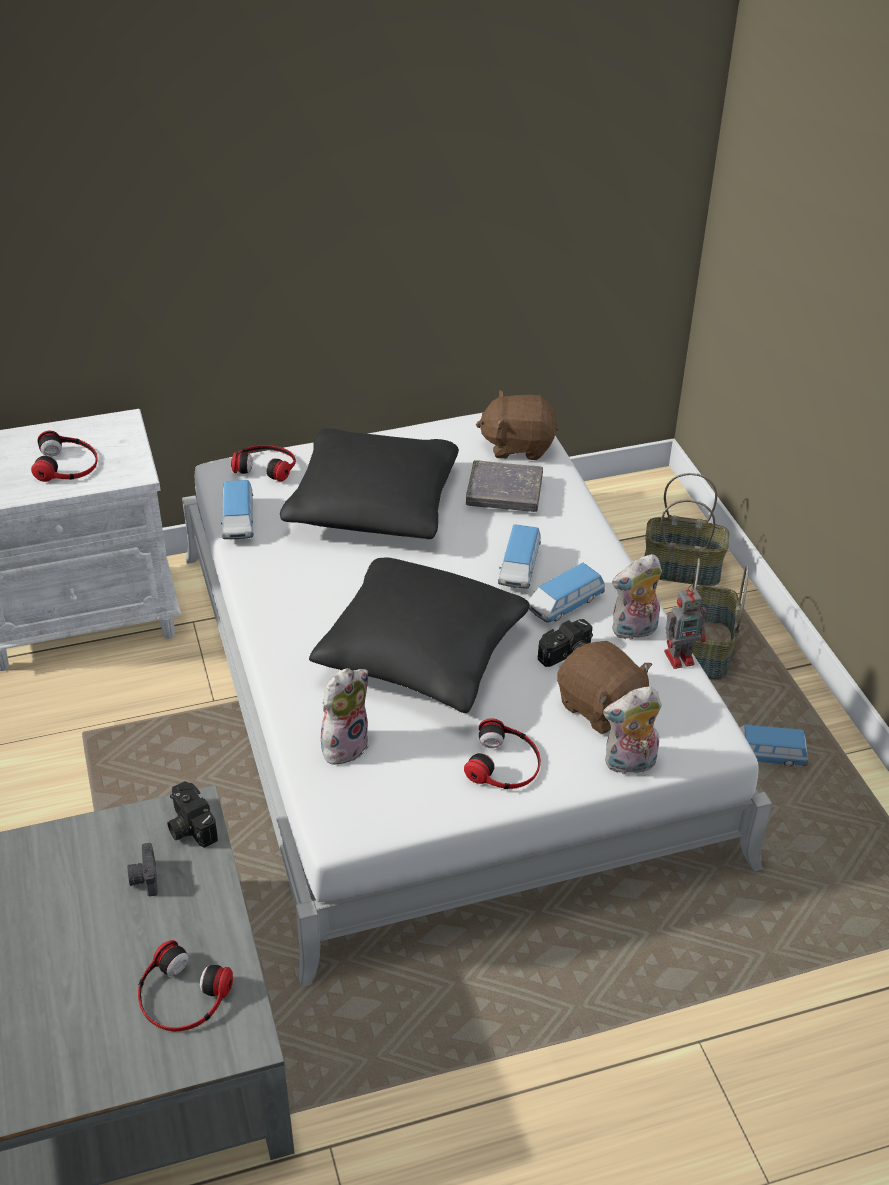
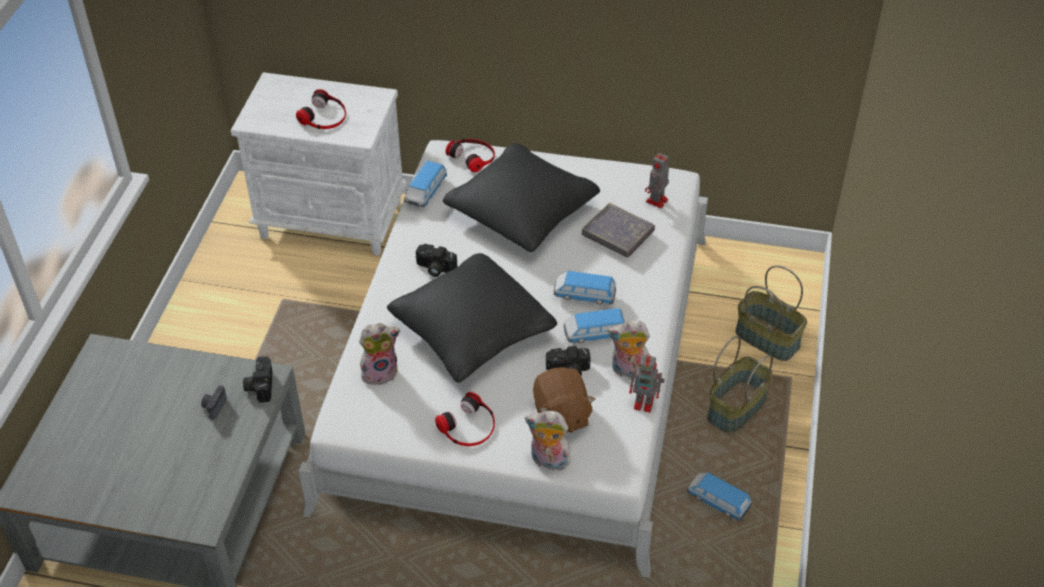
camera: 30 degrees right, 5 degrees up
(181, 996) = (187, 484): headphones -> none
(319, 601) = (434, 268): none -> camera
(518, 446) = (656, 201): brown plush toy -> toy robot
(519, 568) = (584, 295): toy car -> toy car turned 60 degrees clockwise

